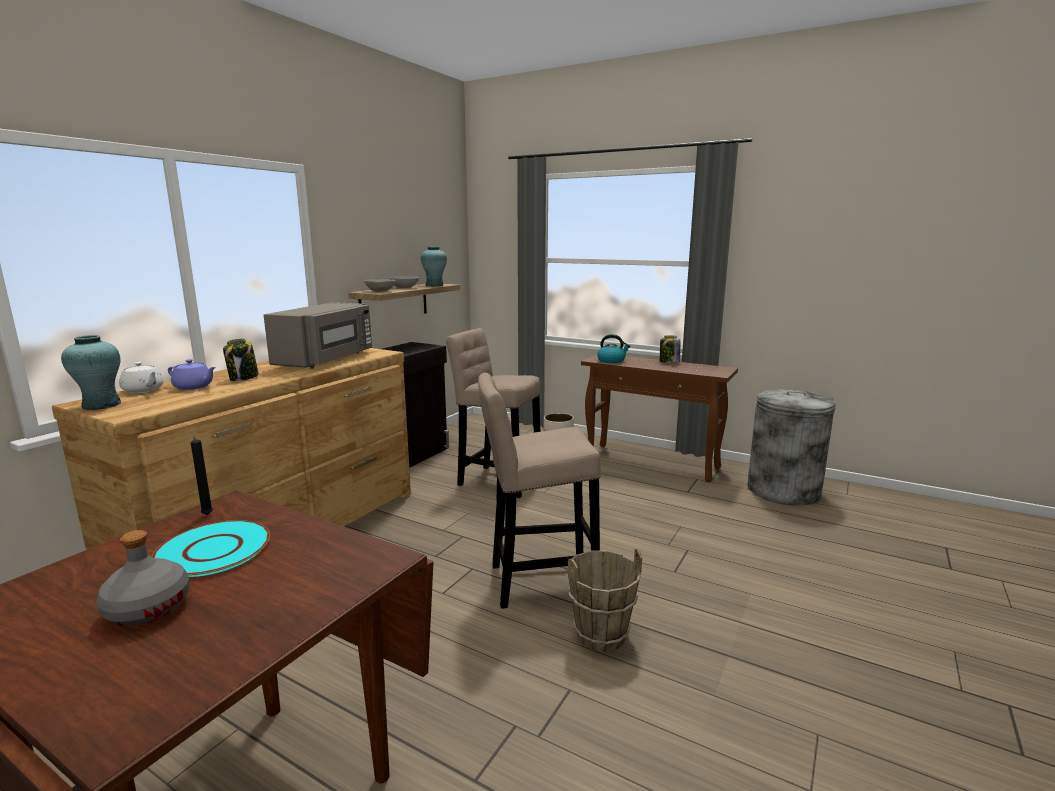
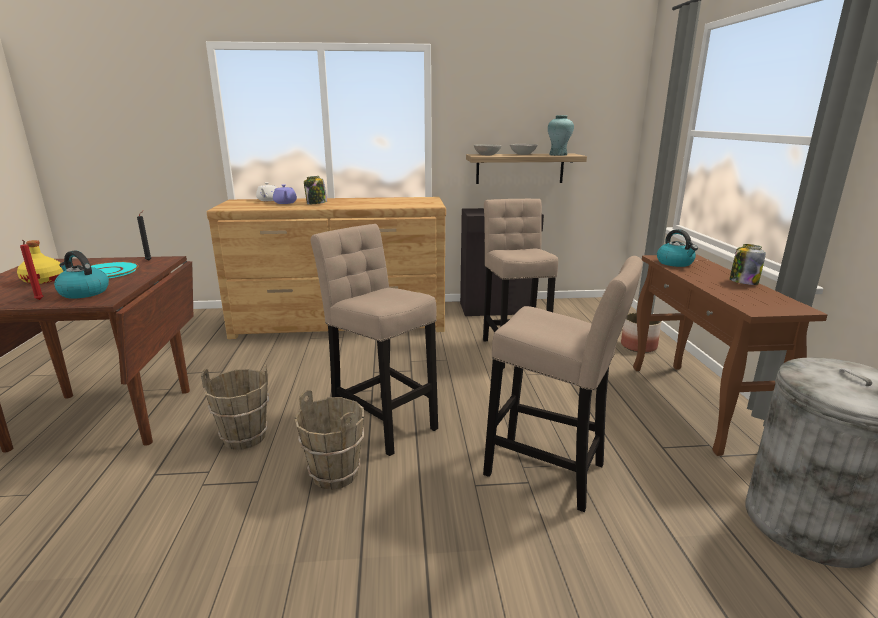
camera: 55 degrees right, 5 degrees up
(101, 405) = (235, 202): turquoise vase -> none
(147, 609) = (43, 280): grey bottle -> yellow bottle
(296, 612) = (39, 300): none -> red candle
(315, 572) = (83, 292): none -> kettle
(326, 360) = (387, 203): grey microwave -> none
(470, 680) = (244, 438): none -> brown bucket
(684, 538) = (550, 473): none -> beige stool

